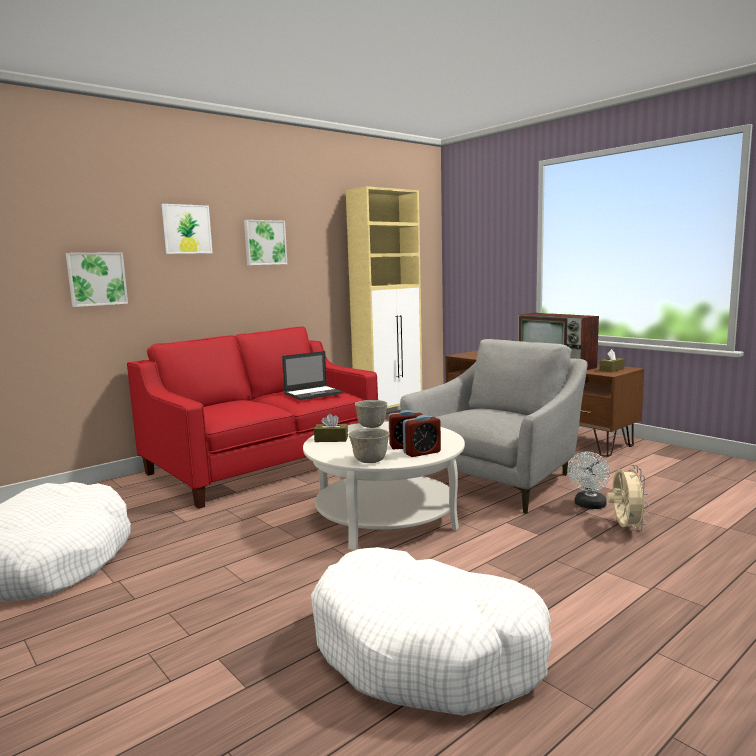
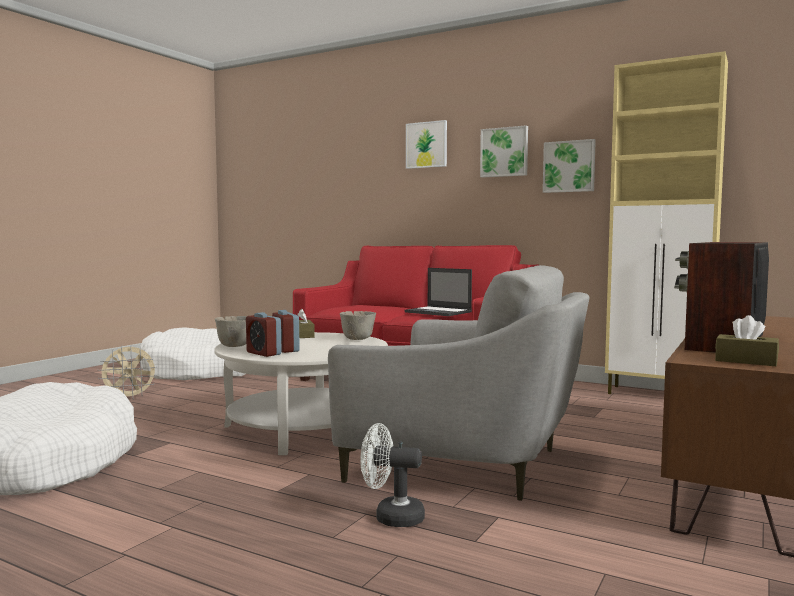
camera: 70 degrees right, 5 degrees down
(96, 279) = (355, 191): picture -> picture (569, 166)
(625, 528) = (313, 541): beige fan -> beige fan (130, 398)

